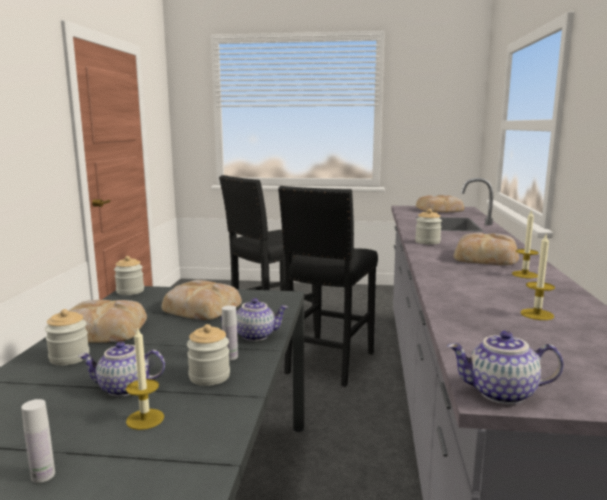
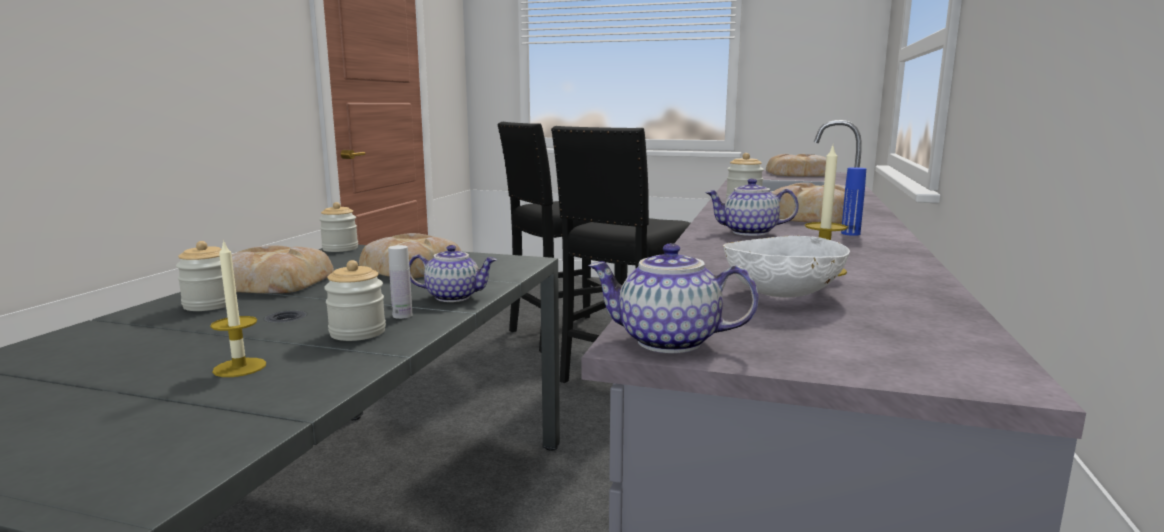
camera: 10 degrees right, 0 degrees up
(43, 475) = (69, 411): white bottle -> none
(123, 389) = (243, 337): teapot -> teapot (749, 232)
(524, 274) = (850, 233): candle -> blue bottle
(531, 339) = (782, 293): none -> white bowl

